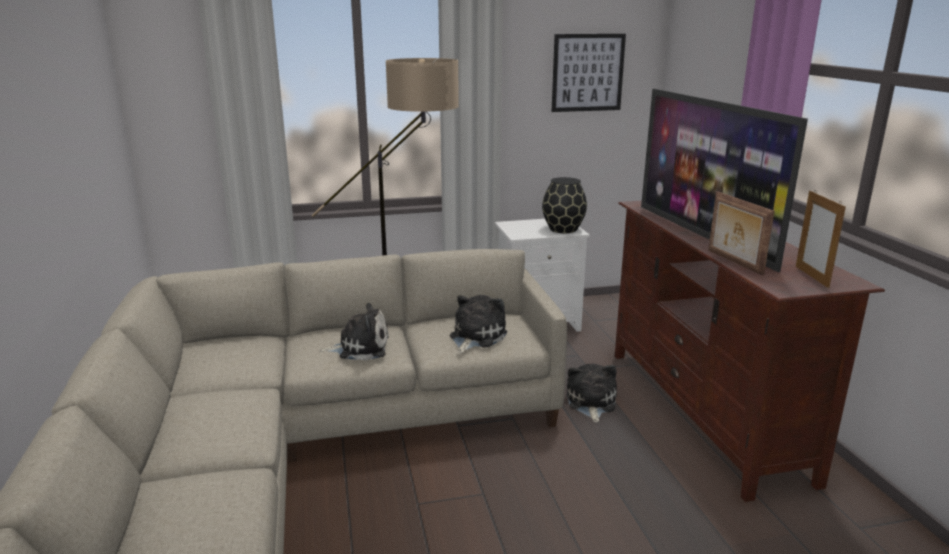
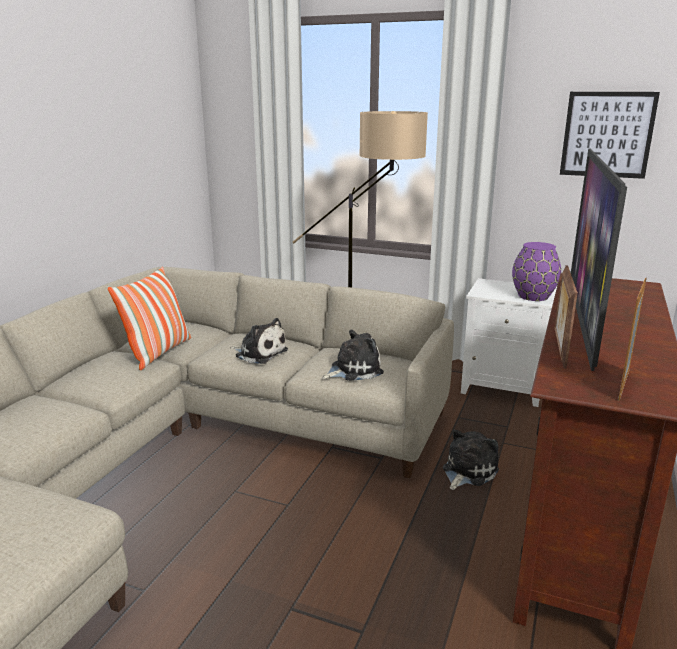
camera: 35 degrees right, 0 degrees up
(239, 381) = (158, 352): none -> pillow
(564, 229) = (534, 296): black vase -> purple vase

